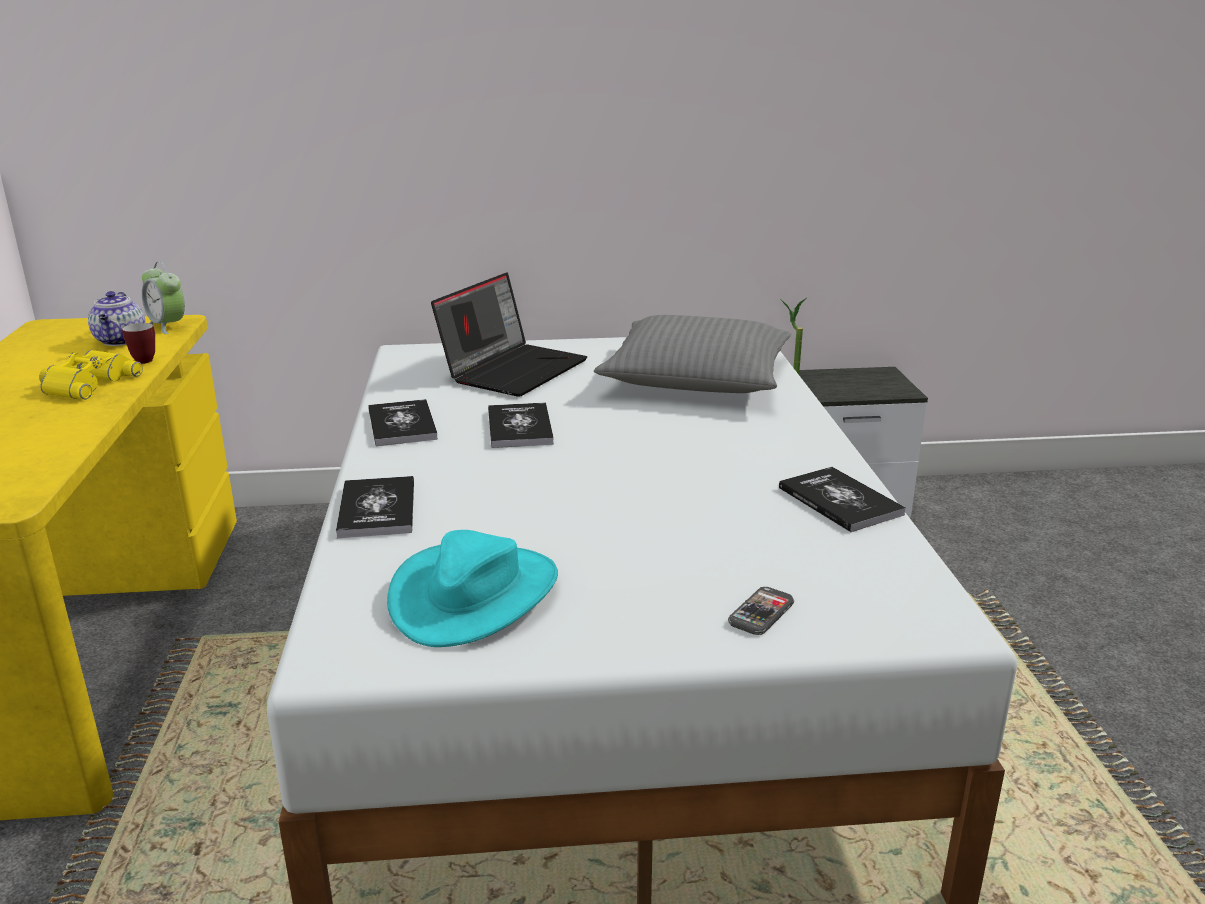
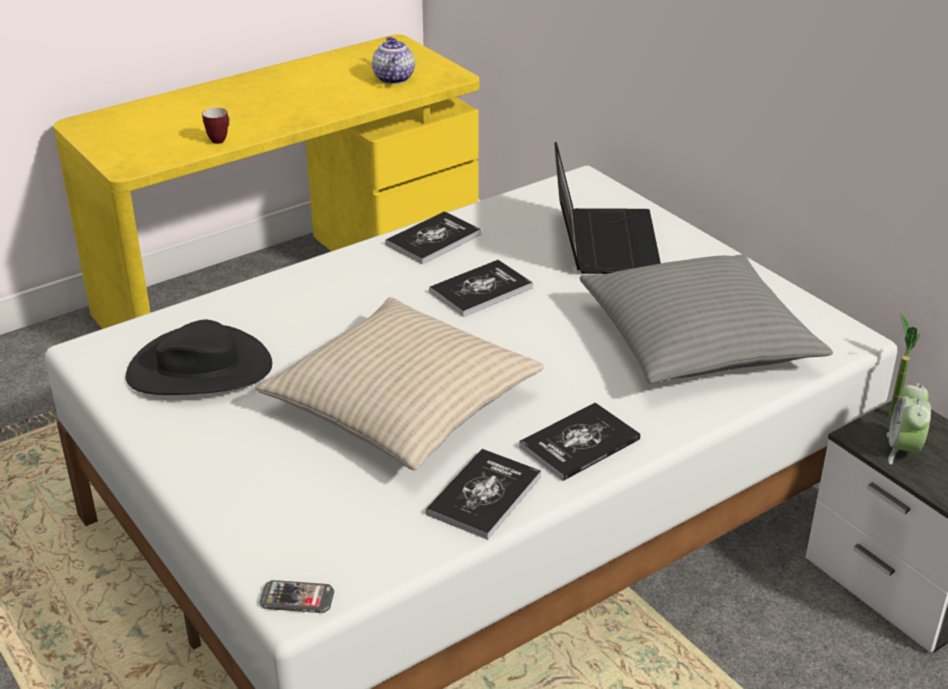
camera: 60 degrees right, 10 degrees up
(87, 383) = (309, 104): yellow binoculars -> none
(121, 341) = (393, 78): teapot -> teapot turned 120 degrees clockwise
(143, 360) = (366, 101): mug -> mug (220, 139)
(168, 327) = (438, 79): alarm clock -> alarm clock (903, 450)
(377, 509) = (287, 287): book -> book (579, 443)
(474, 594) = (199, 369): turquoise hat -> black hat
(513, 369) = (602, 242): laptop -> laptop turned 90 degrees counterclockwise
(664, 502) = (402, 403): none -> beige pillow
(761, 613) = (255, 500): phone -> phone (297, 598)

